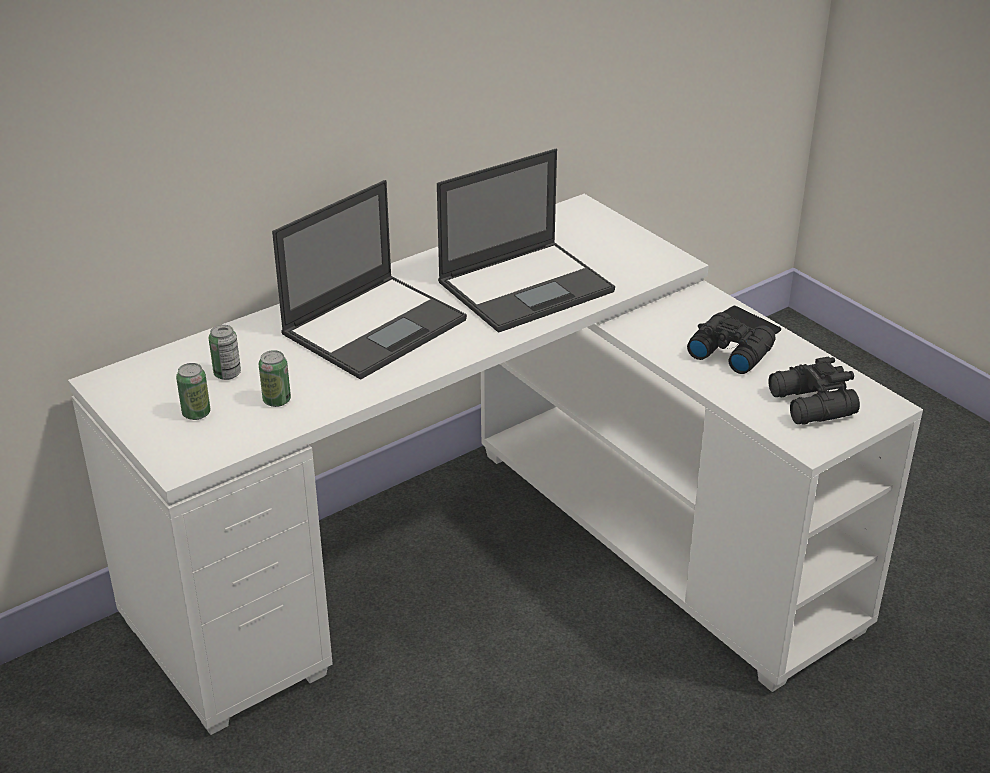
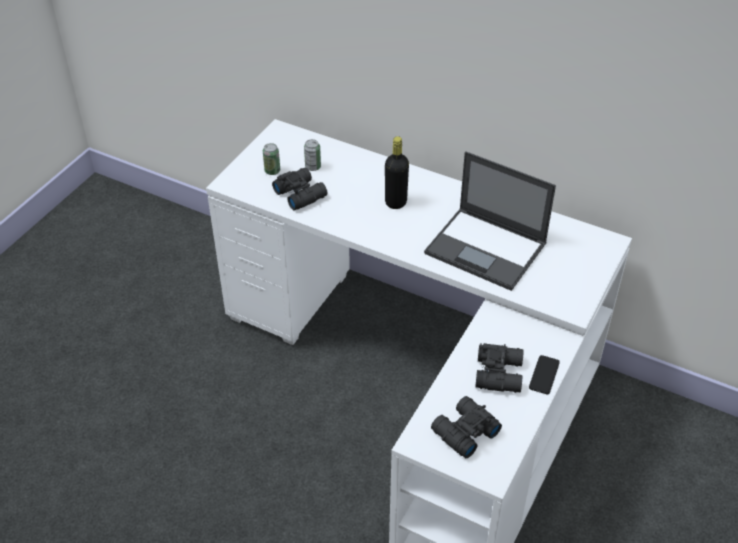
camera: 65 degrees right, 10 degrees up
(277, 400) = (300, 193): can -> black binoculars
(375, 326) = (396, 202): laptop -> black bottle

